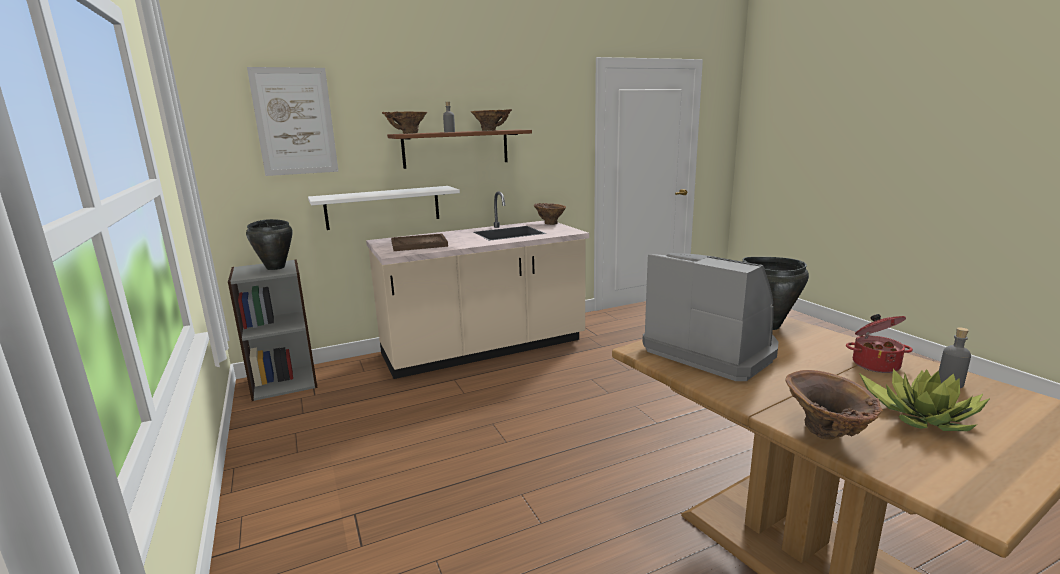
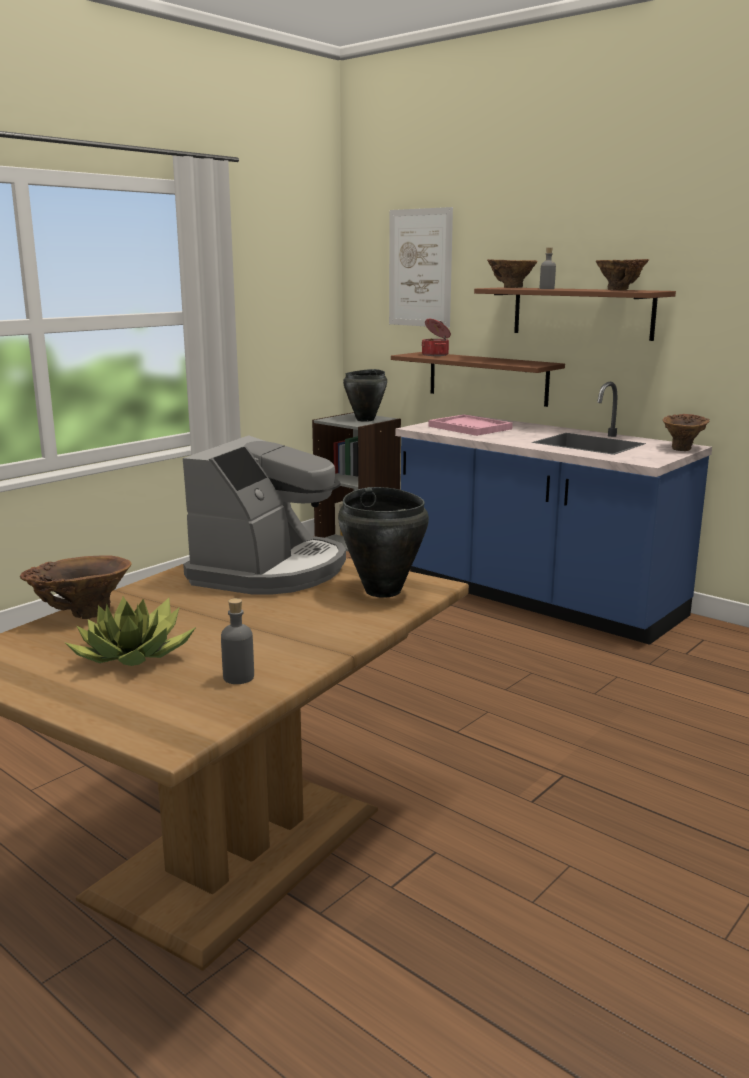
camera: 65 degrees right, 0 degrees up
(383, 207) = (487, 378): white shelf -> brown shelf
(419, 244) = (470, 428): brown tray -> pink tray
(484, 349) = (536, 598): beige counter -> blue counter
(875, 364) = (279, 642): cooking pot -> cooking pot (436, 355)

